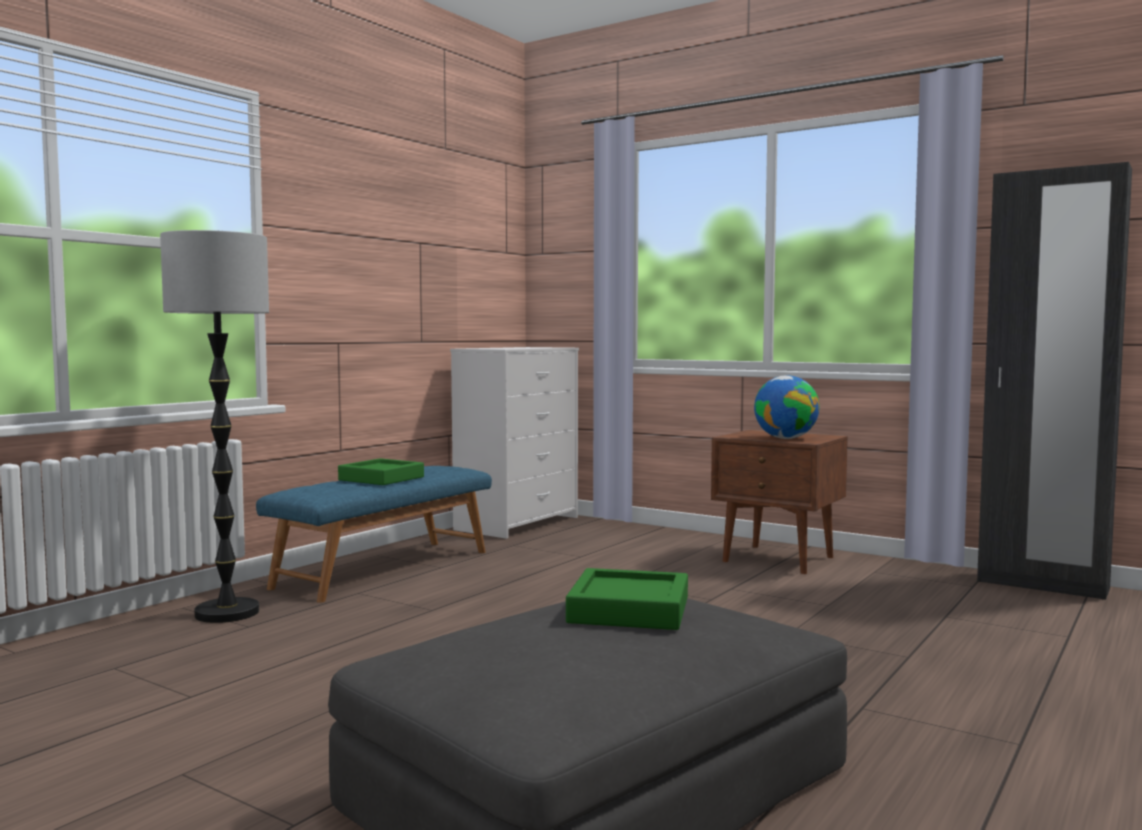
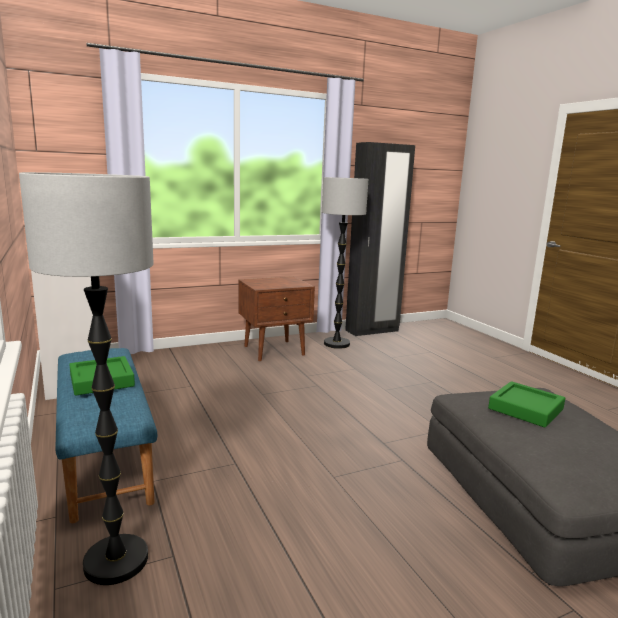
camera: 60 degrees left, 10 degrees up
(785, 438) = (285, 284): globe -> none
(904, 579) = (336, 344): none -> floor lamp

